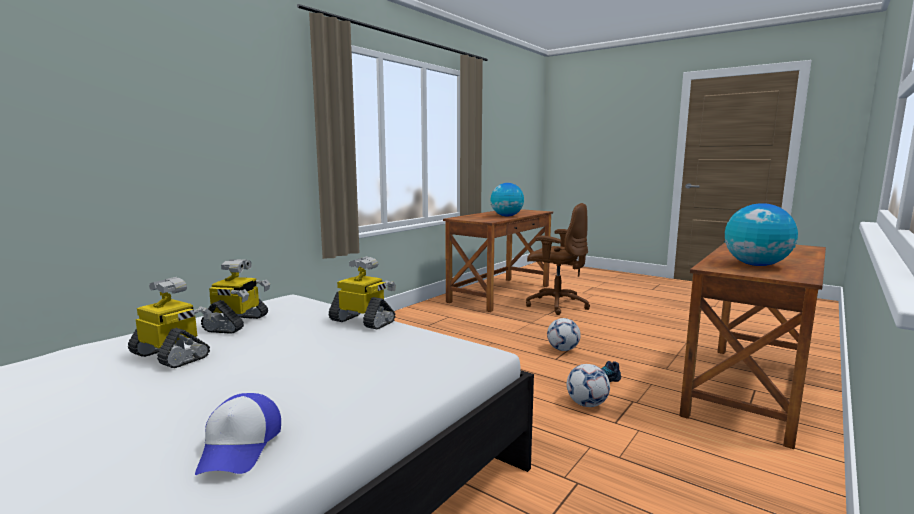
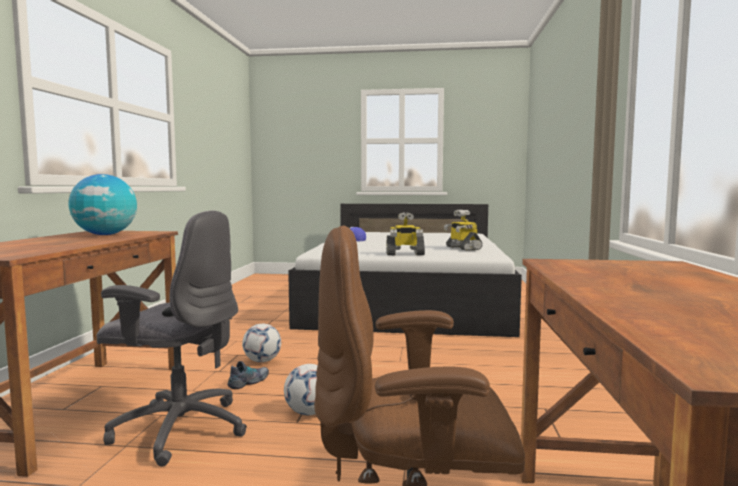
camera: 150 degrees right, 5 degrees down
(172, 356) = (442, 243): toy robot -> none
(506, 216) = (615, 285): globe -> none
(647, 357) = (179, 429): none -> grey office chair

